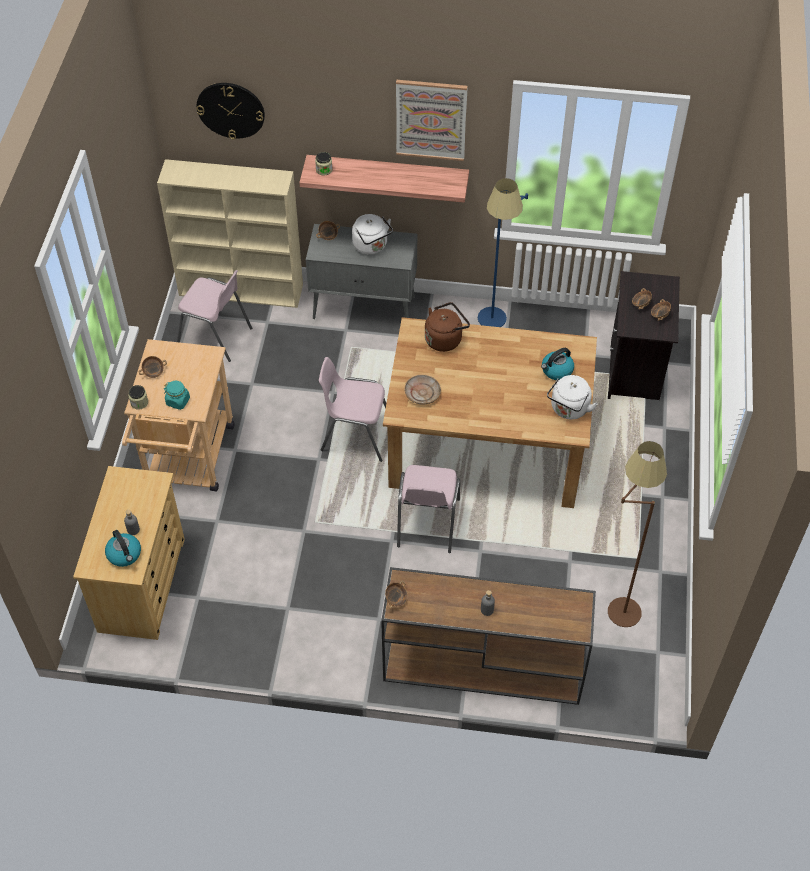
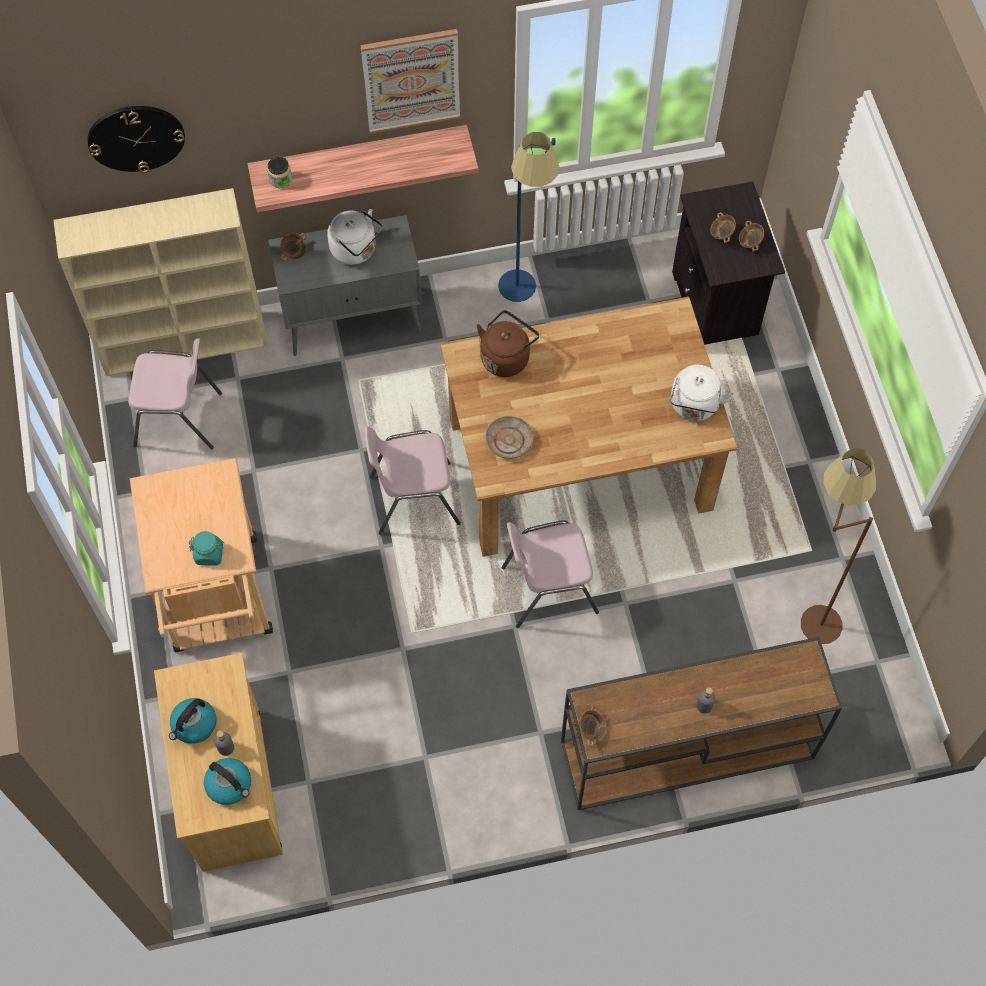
camera: 20 degrees left, 10 degrees up
(139, 402) = (160, 572): jar -> none
(154, 372) = (159, 524): bowl -> none
(427, 523) = (548, 588): pink chair -> pink chair turned 90 degrees clockwise
(556, 370) = (659, 358): kettle -> kettle (194, 725)

